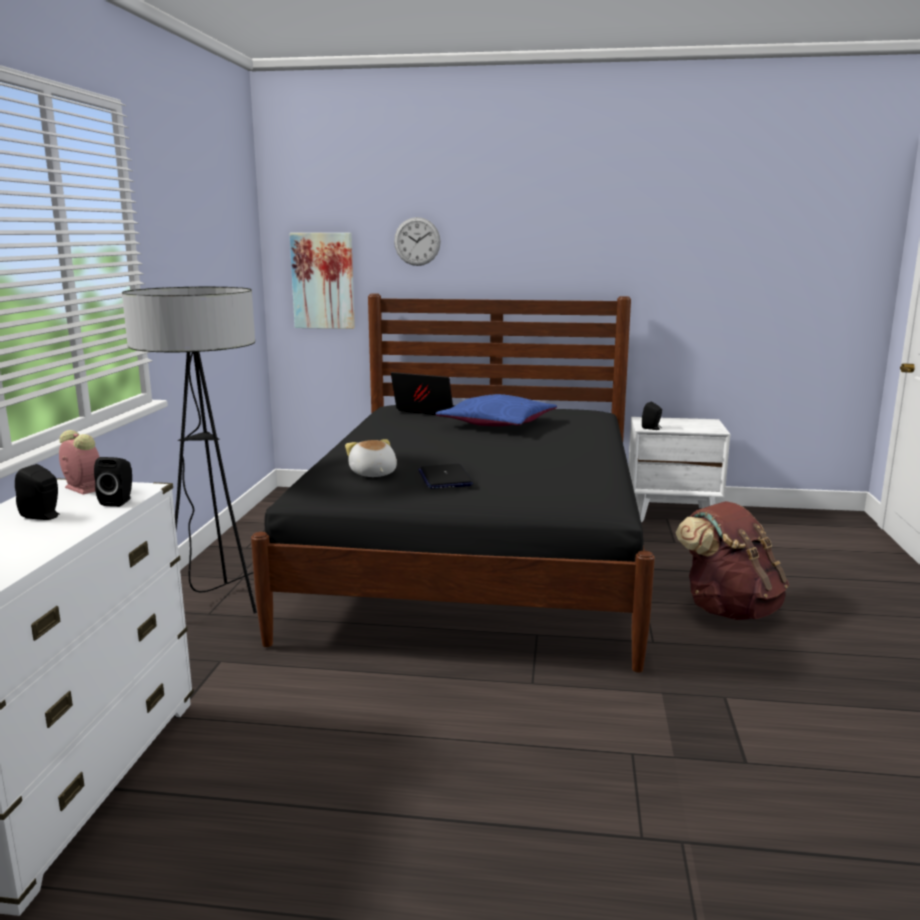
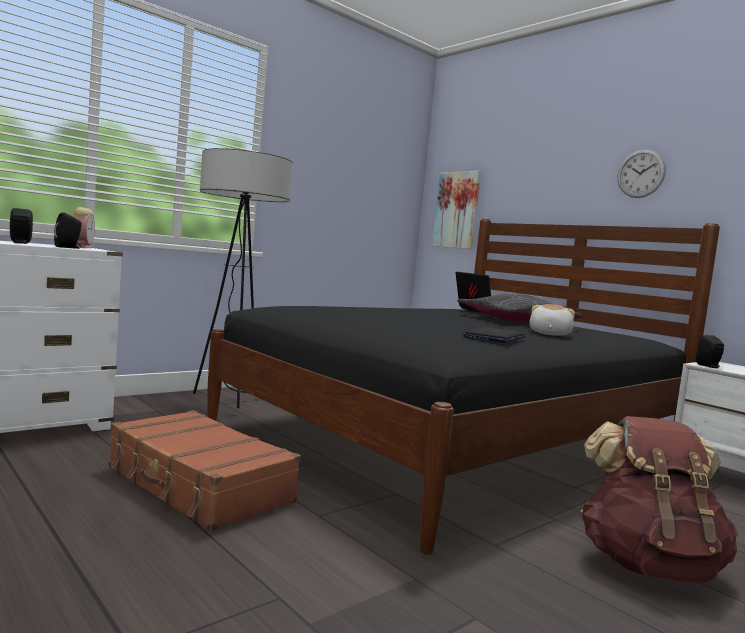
camera: 40 degrees right, 10 degrees down
(373, 474) = (323, 309): plush toy -> plush toy (548, 334)
(406, 711) = (198, 486): none -> brown suitcase
(417, 241) = (527, 176): wall clock -> wall clock (641, 173)
(445, 478) = (361, 318): laptop -> laptop (494, 337)
(497, 424) = (515, 321): blue pillow -> grey pillow

